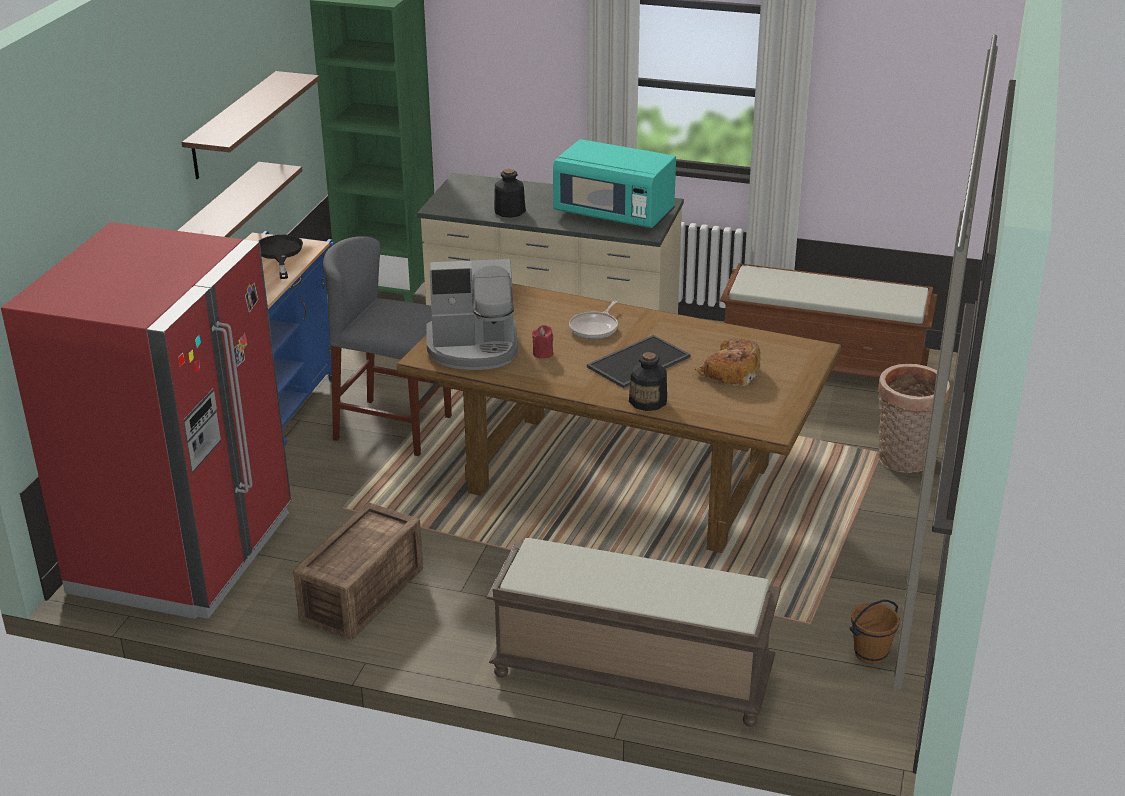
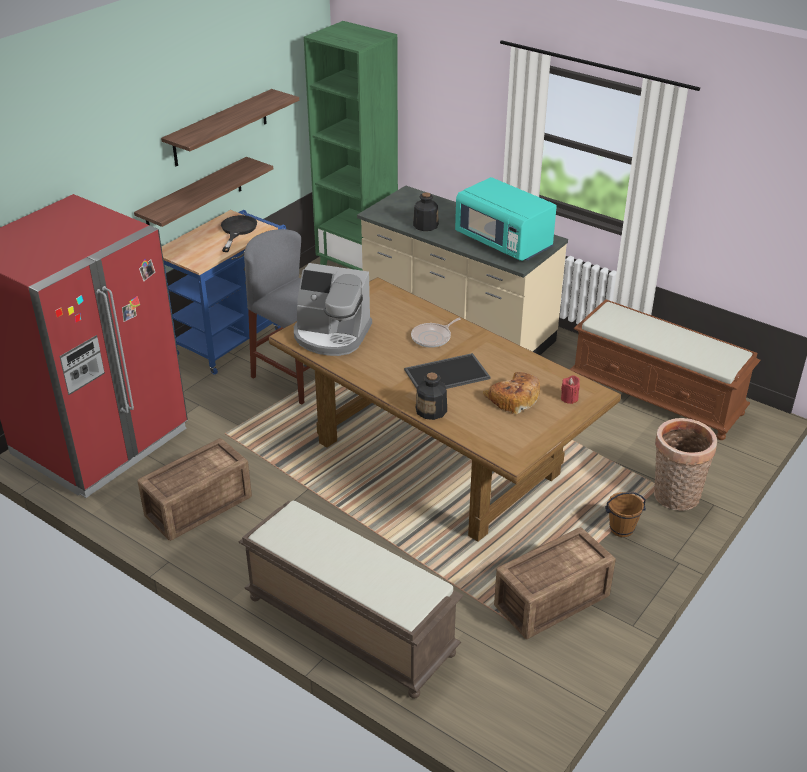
camera: 20 degrees right, 5 degrees up
(543, 353) = (379, 351): red candle -> red candle (569, 398)
(835, 592) = (549, 600): none -> crate
(870, 653) = (545, 663): brown bucket -> brown bucket (621, 529)

